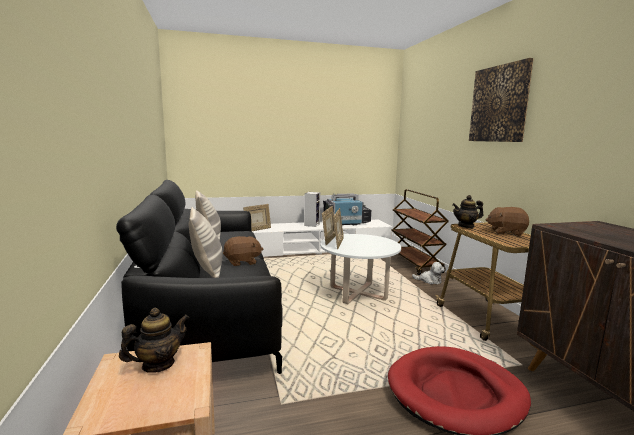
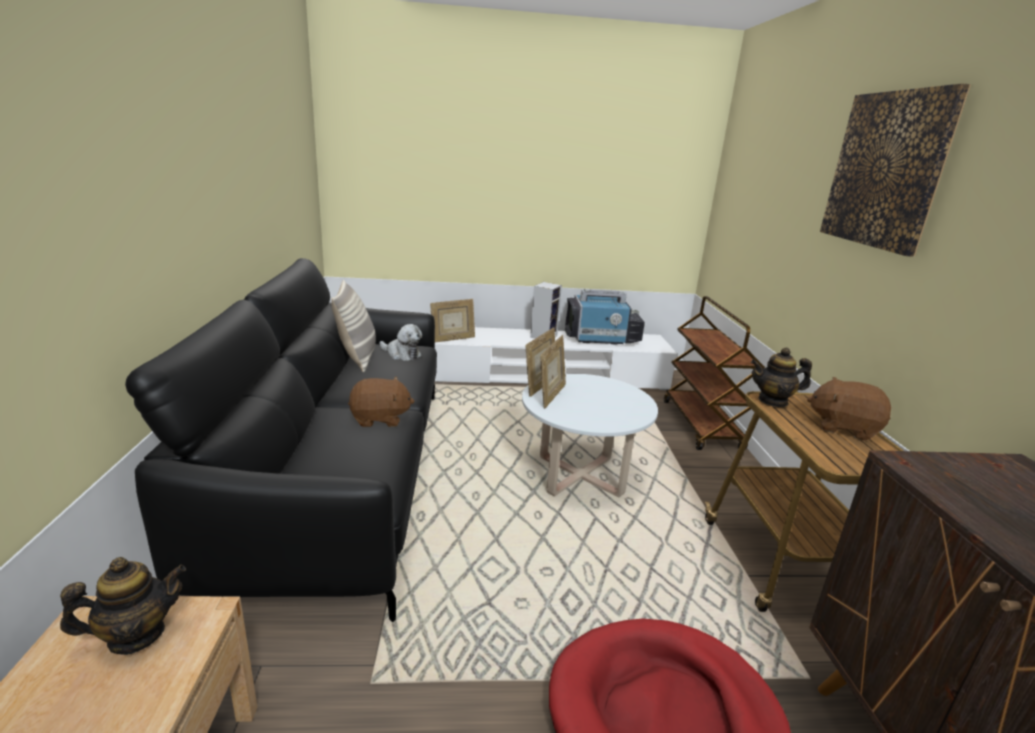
camera: 10 degrees right, 10 degrees up
(207, 270) = (316, 432): pillow -> none
(429, 281) = (712, 465): plush toy -> plush toy (401, 354)

